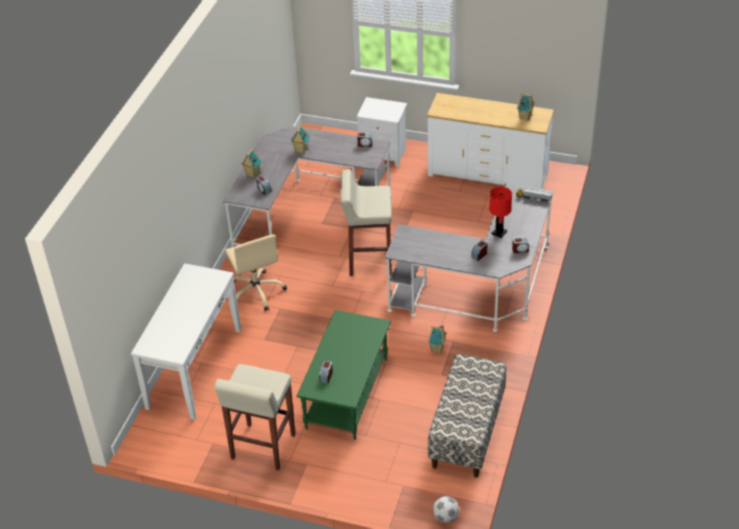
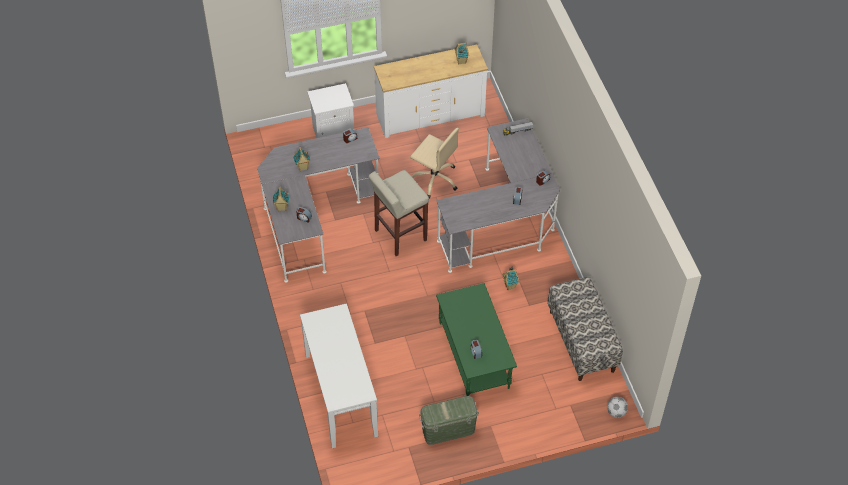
camera: 35 degrees left, 10 degrees up
(256, 292) = (334, 305): beige office chair -> beige office chair (434, 179)
(262, 447) = (448, 430): beige stool -> green storage box
(498, 232) = (516, 173): red table lamp -> none

